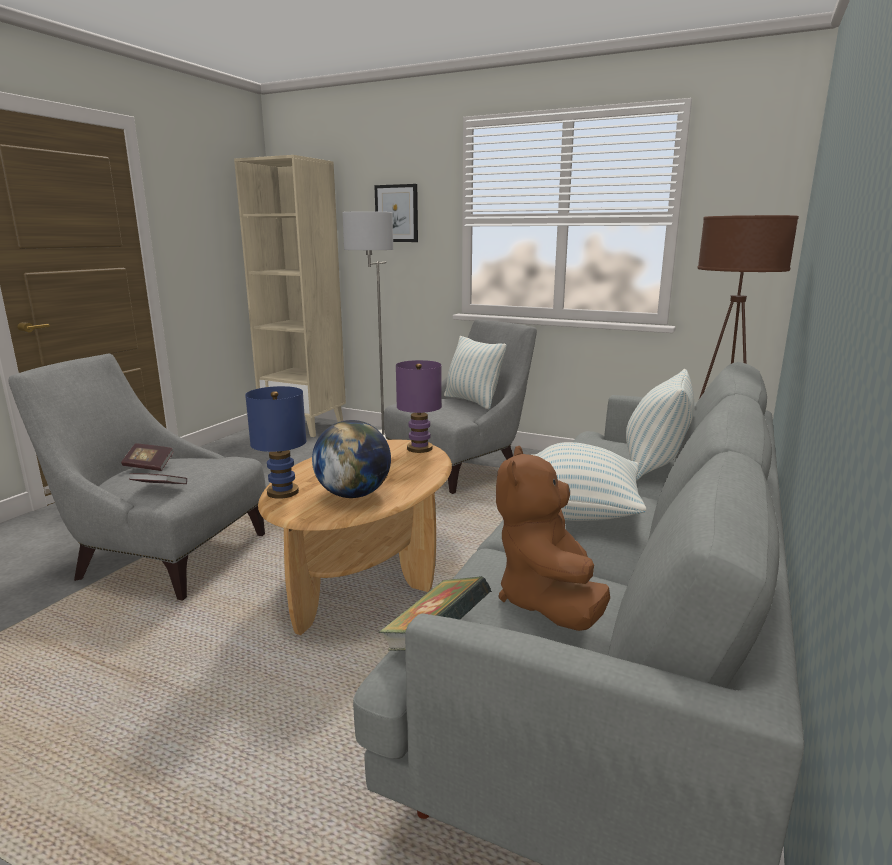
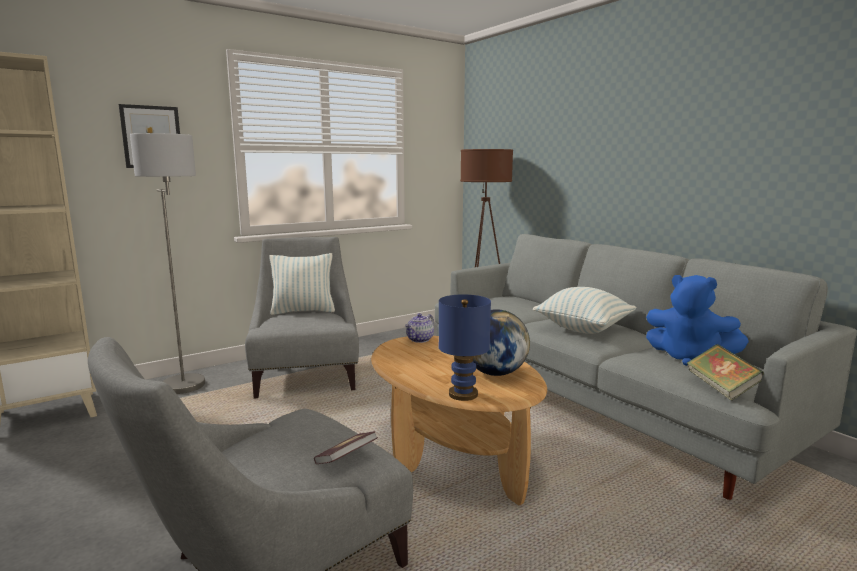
camera: 60 degrees left, 5 degrees down
(149, 466) = (254, 460): book -> none
(420, 448) = (420, 339): purple table lamp -> teapot
(548, 601) = (689, 357): brown plush toy -> blue plush toy
(654, 465) = (527, 302): pillow -> none

